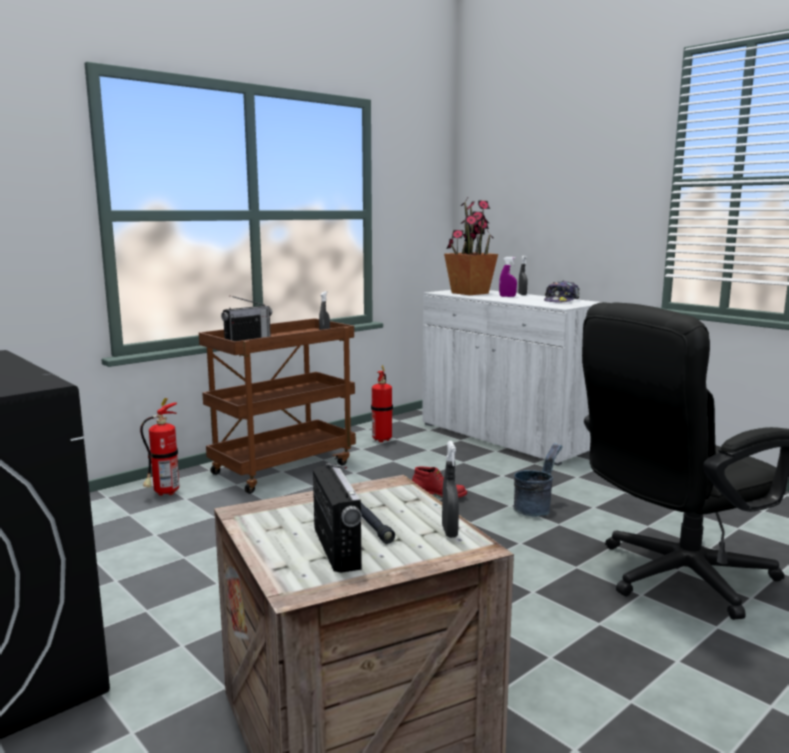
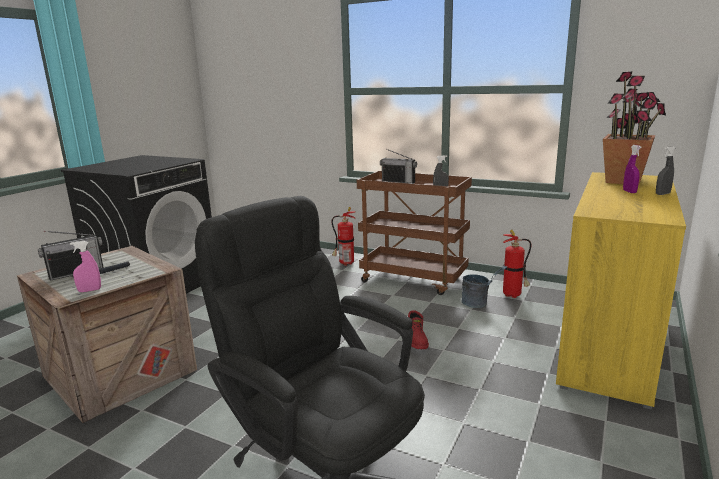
camera: 70 degrees right, 5 degrees up
(449, 531) = (90, 290): grey spray bottle -> pink spray bottle
(505, 436) = (607, 346): white cabinet -> yellow cabinet
(535, 508) = (431, 389): grey bucket -> grey bucket (479, 303)
(561, 301) = (643, 209): cap -> none

